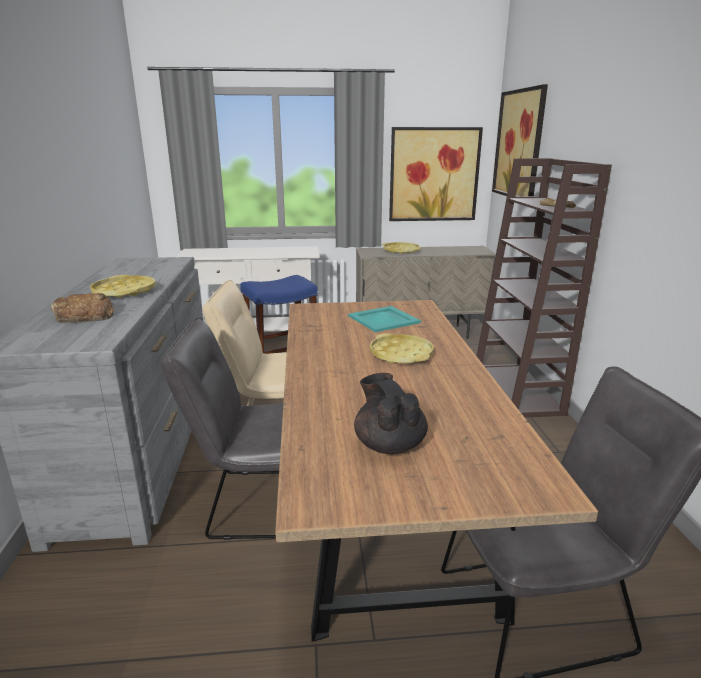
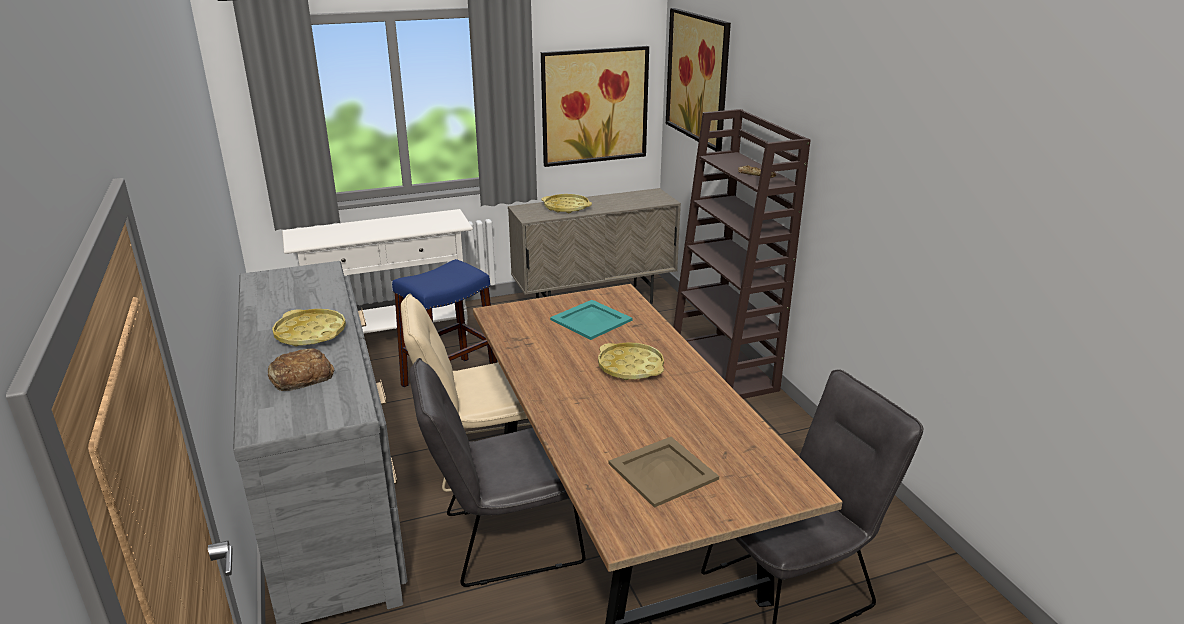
camera: 15 degrees left, 5 degrees up
(389, 444) = (663, 471): black teapot -> beige tray

